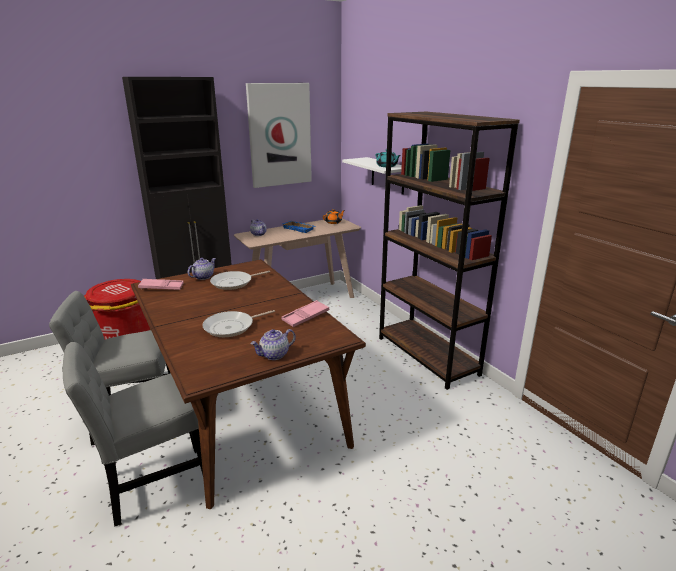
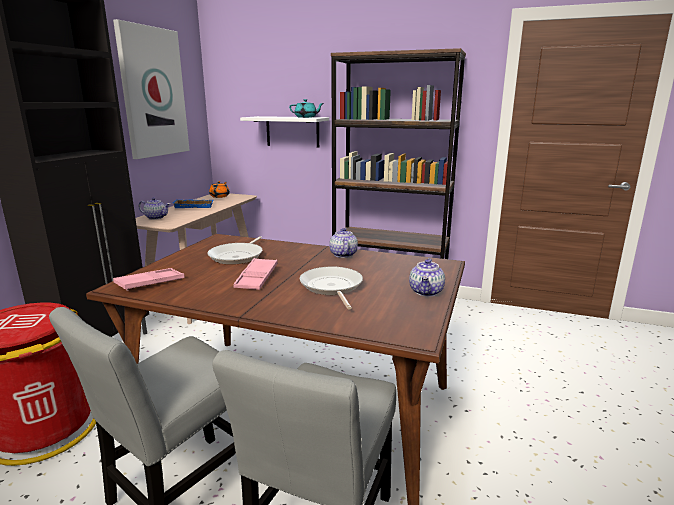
camera: 40 degrees left, 5 degrees down
(203, 277) = (184, 261): teapot -> teapot (343, 254)
(232, 327) = (332, 287): frying pan -> frying pan turned 150 degrees clockwise
(305, 317) = (378, 259): pink tray -> pink tray (257, 278)

